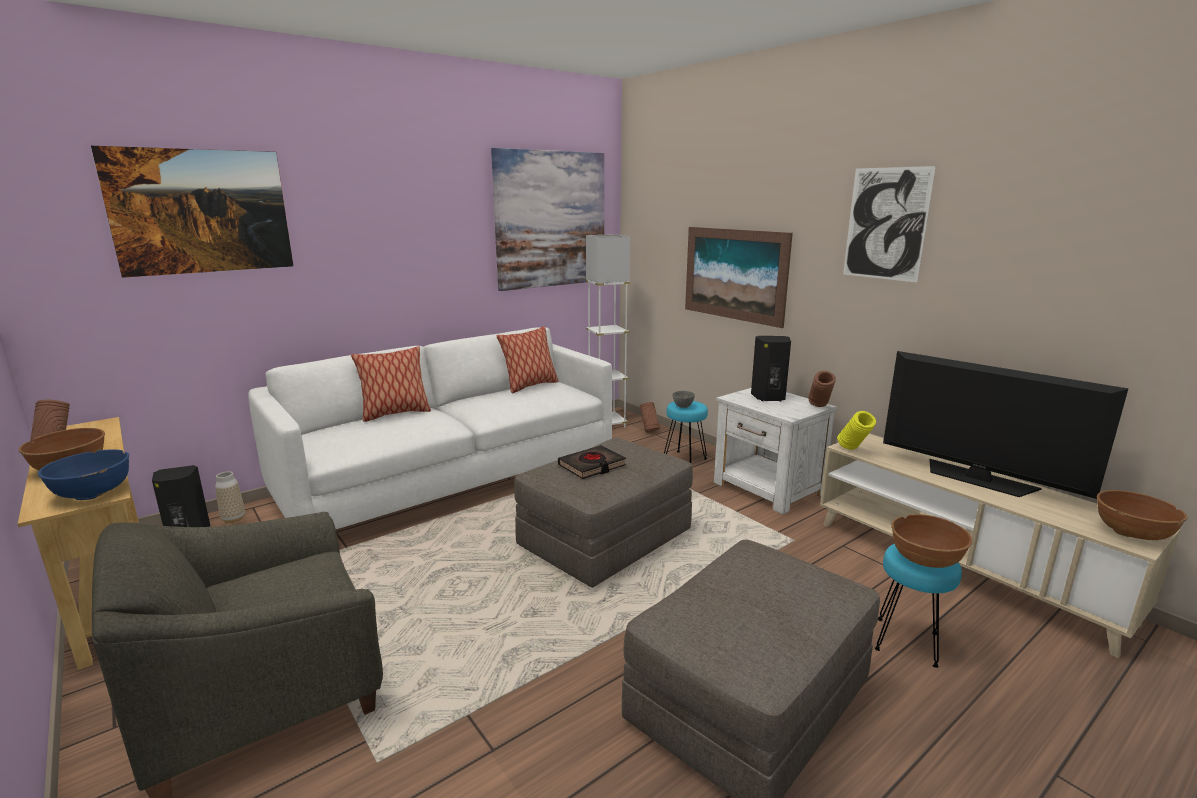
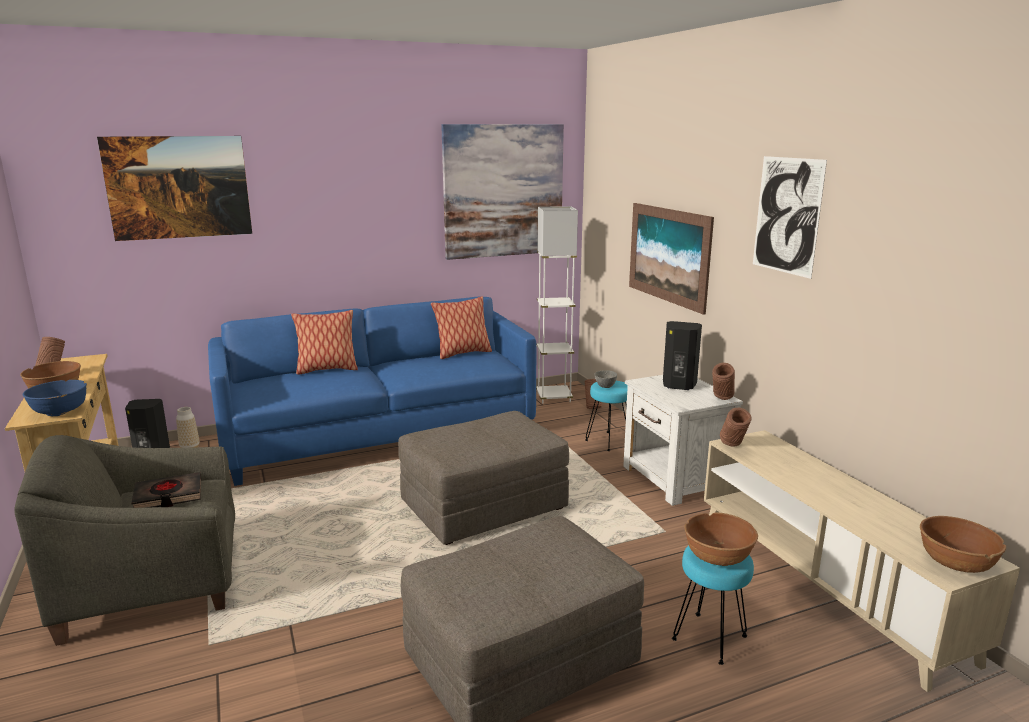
camera: 15 degrees right, 0 degrees up
(452, 479) = (380, 435): white sofa -> blue sofa
(592, 466) = (469, 434): black book -> black book (168, 496)
(853, 451) = (732, 448): yellow vase -> brown vase
(978, 479) = (840, 490): television -> none

